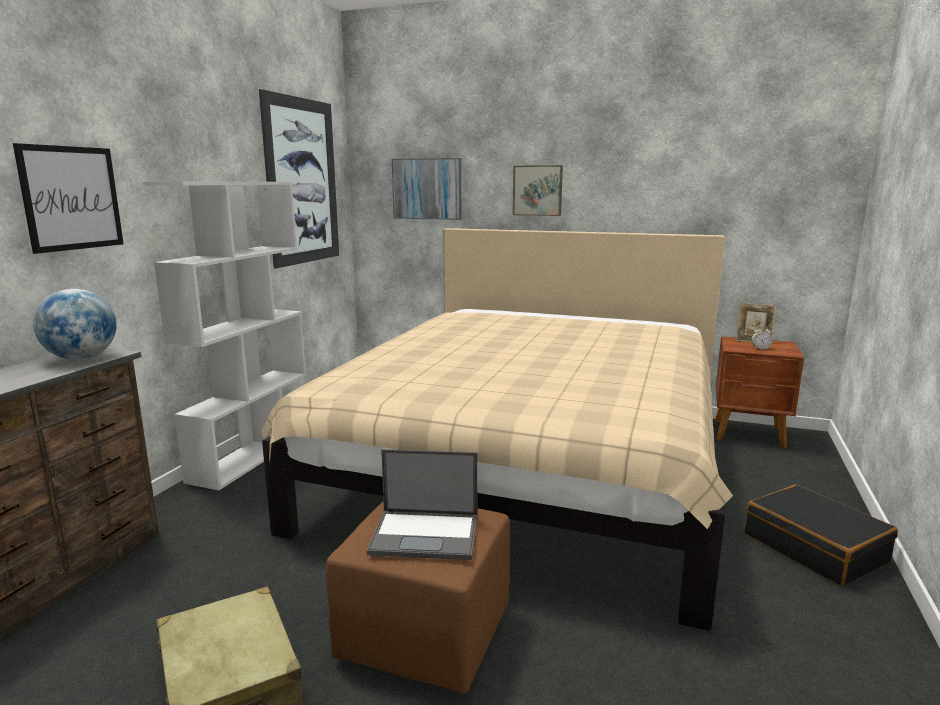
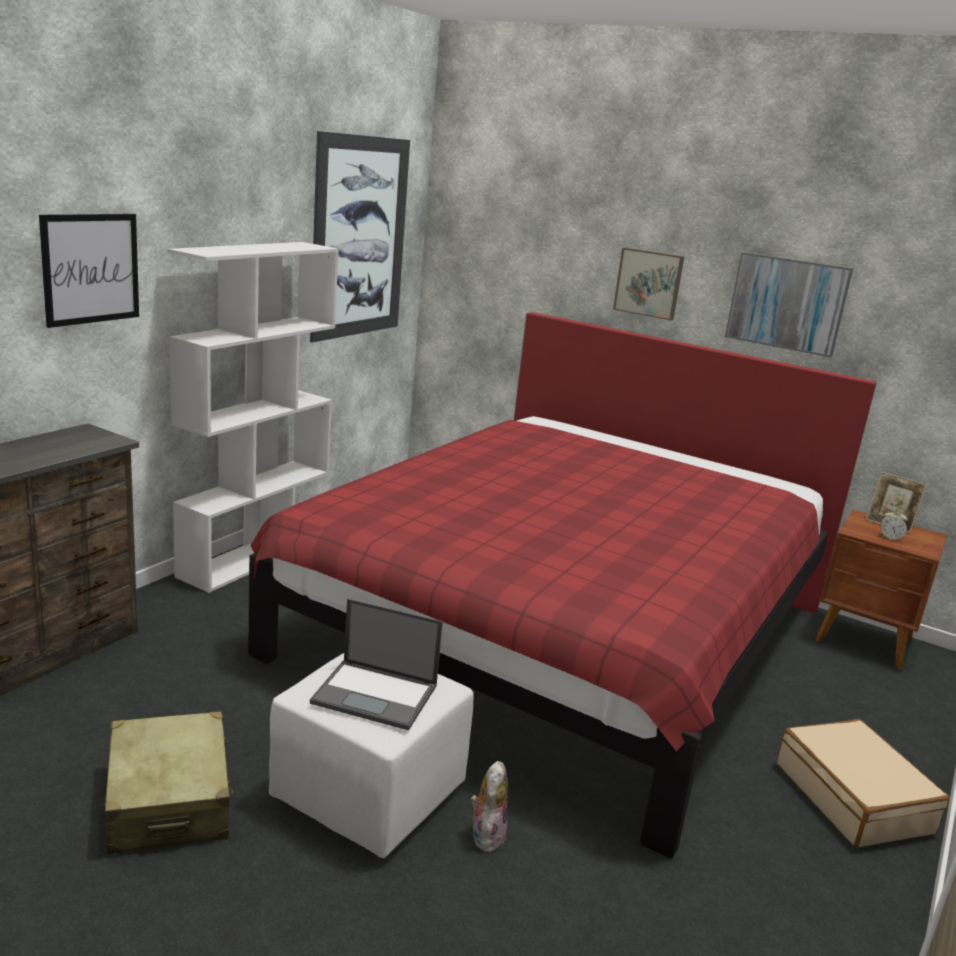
camera: 10 degrees right, 5 degrees up
(82, 358) = (80, 442): globe -> none
(427, 189) = (515, 258): picture -> picture (787, 303)
(427, 634) = (371, 794): brown ottoman -> white ottoman
(528, 466) = (560, 630): beige bed -> red bed
(546, 647) = (486, 834): none -> plush toy
(814, 548) = (853, 798): black suitcase -> beige suitcase

